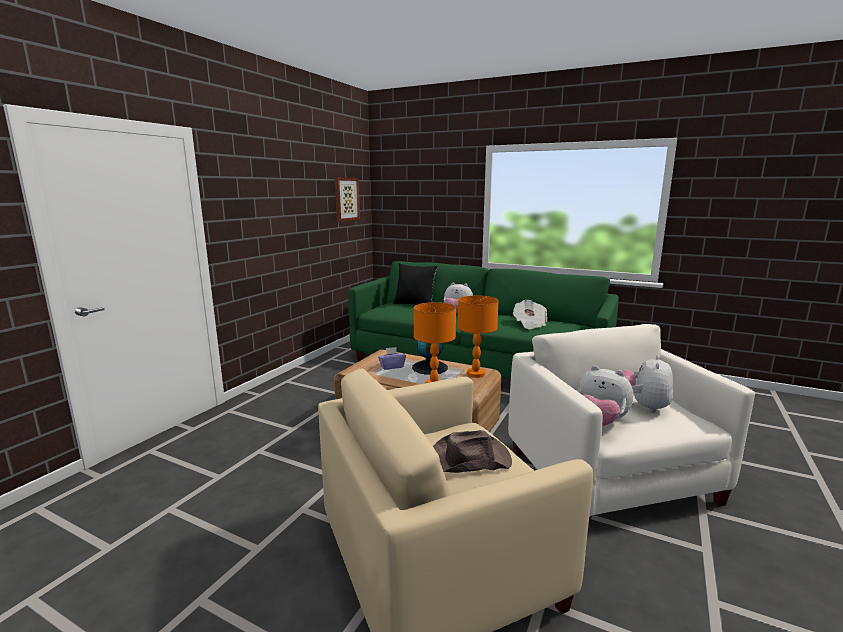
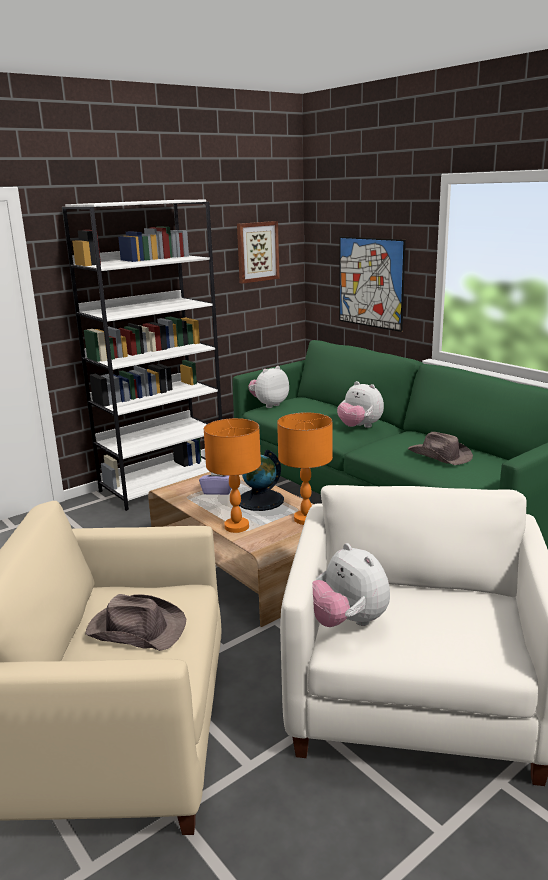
camera: 25 degrees right, 5 degrees up
(301, 377) = (163, 484): none -> white bookcase
(415, 304) = (323, 404): black pillow -> none
(430, 220) = (370, 282): none -> picture
(529, 324) = (440, 456): newspaper -> brown hat
(642, 407) = (438, 613): plush toy -> plush toy (269, 405)

